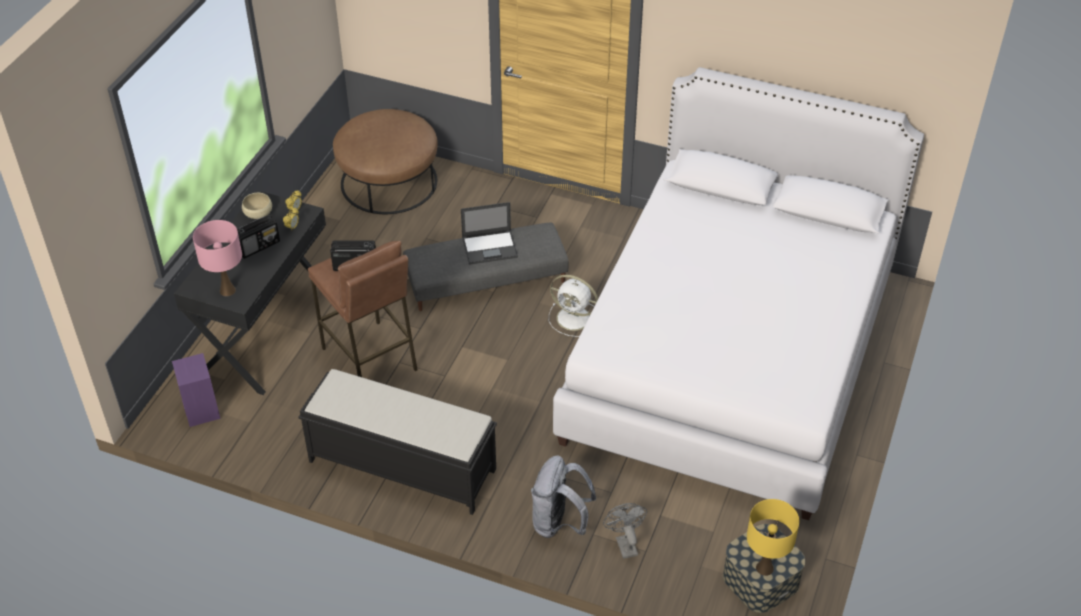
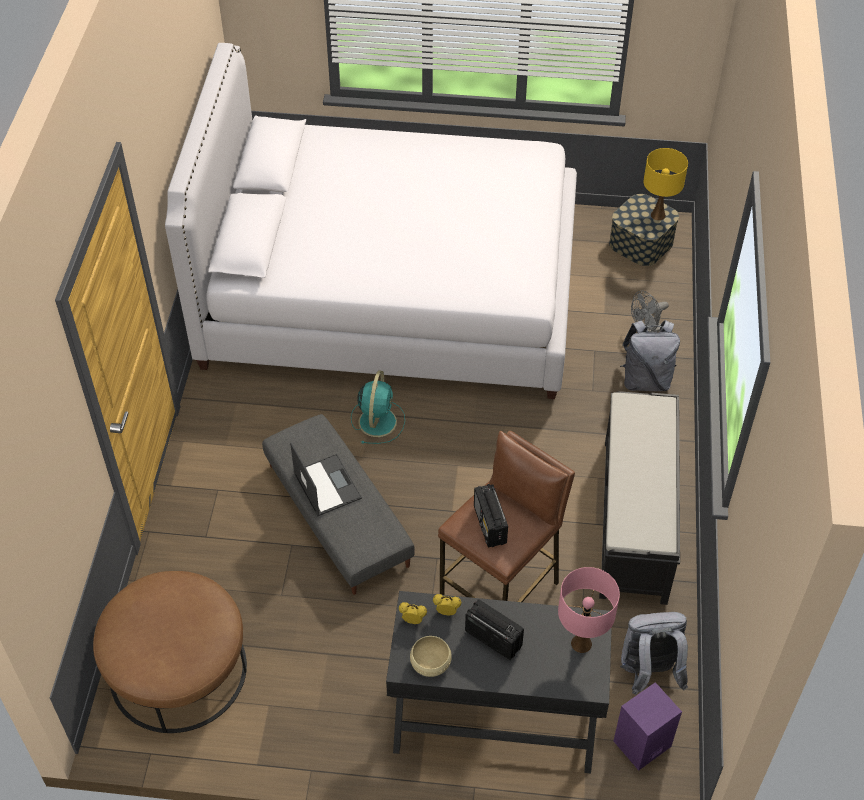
camera: 105 degrees left, 5 degrees up
(255, 431) = (649, 673): none -> grey backpack
(575, 319) = (378, 420): white fan -> turquoise fan

